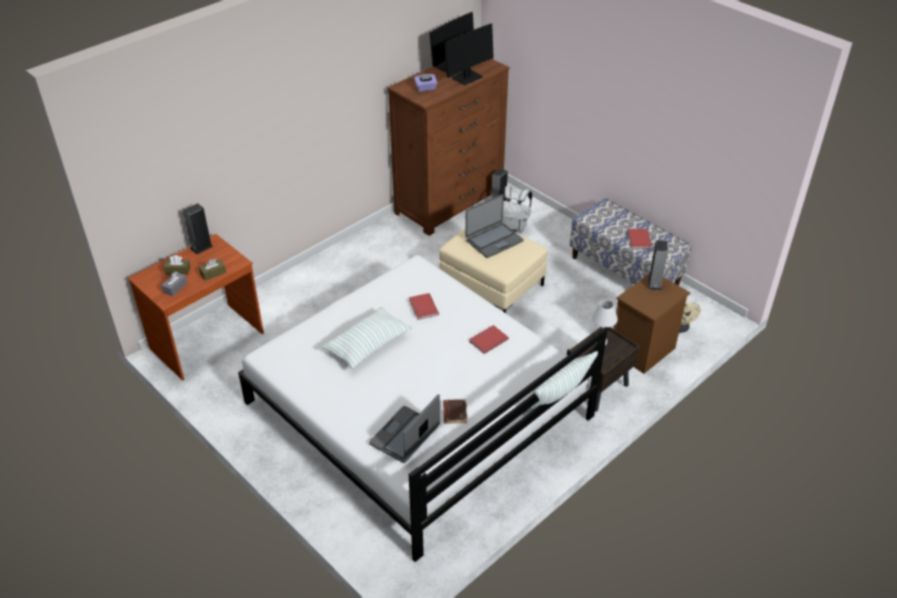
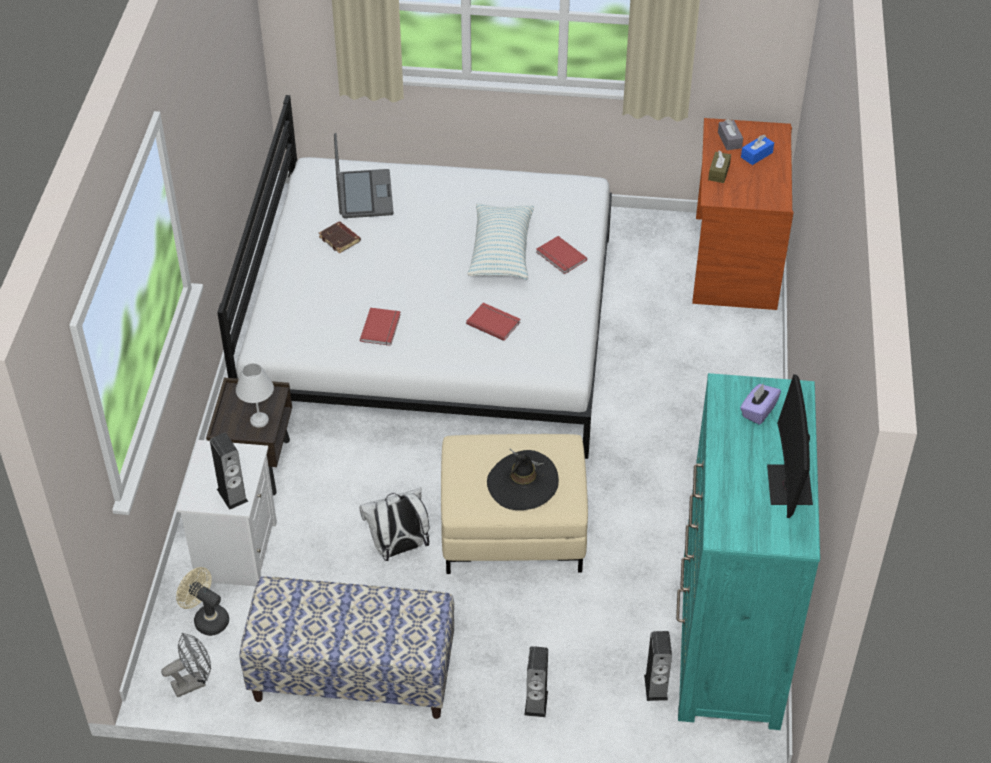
camera: 140 degrees right, 5 degrees up
(178, 271) = (756, 155): brown tissue box -> blue tissue box
(201, 247) = (778, 189): speaker -> speaker (536, 703)
(449, 203) = (729, 639): brown dresser -> turquoise dresser
(467, 78) = (732, 474): monitor -> none
(493, 240) = (522, 483): laptop -> black hat
(513, 229) = (584, 650): white backpack -> white backpack (398, 548)
(557, 397) = (251, 311): pillow -> none
(640, 239) = (321, 612): red book -> red book (560, 257)
(643, 351) = (235, 550): brown nightstand -> white nightstand
(704, 306) = (193, 682): none -> grey fan

